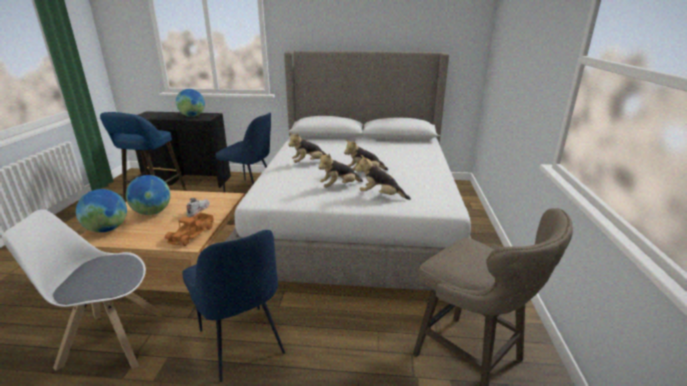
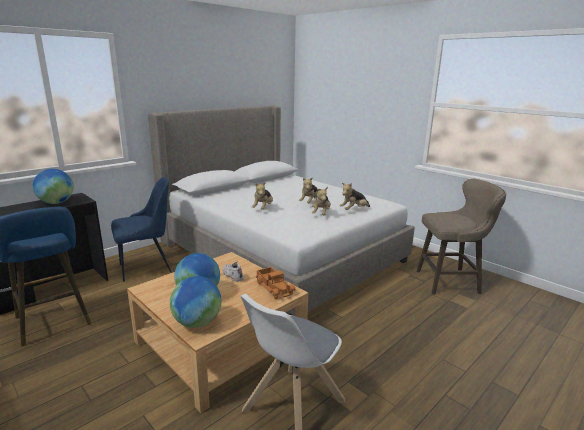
camera: 50 degrees left, 5 degrees down
(242, 341) = (364, 343): blue chair -> none

